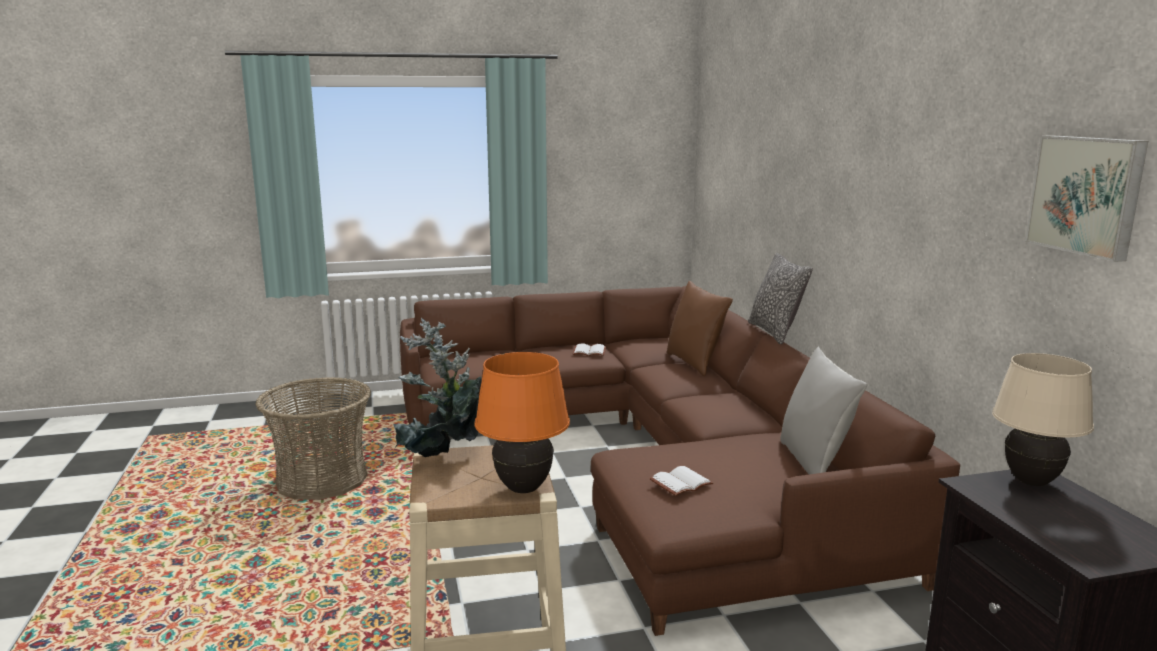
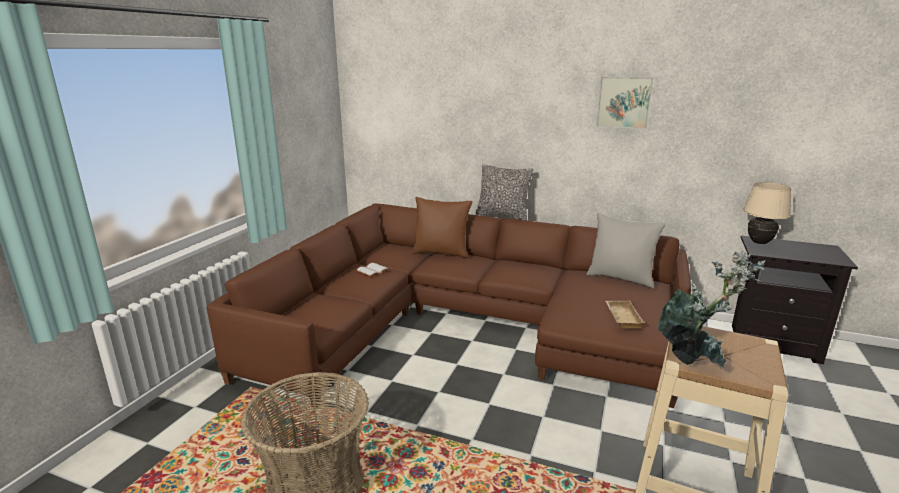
camera: 55 degrees left, 5 degrees up
(524, 488) = (758, 345): orange table lamp -> none
(680, 482) = (621, 317): white book -> beige tray
(1087, 195) = (761, 105): picture -> picture (624, 102)

